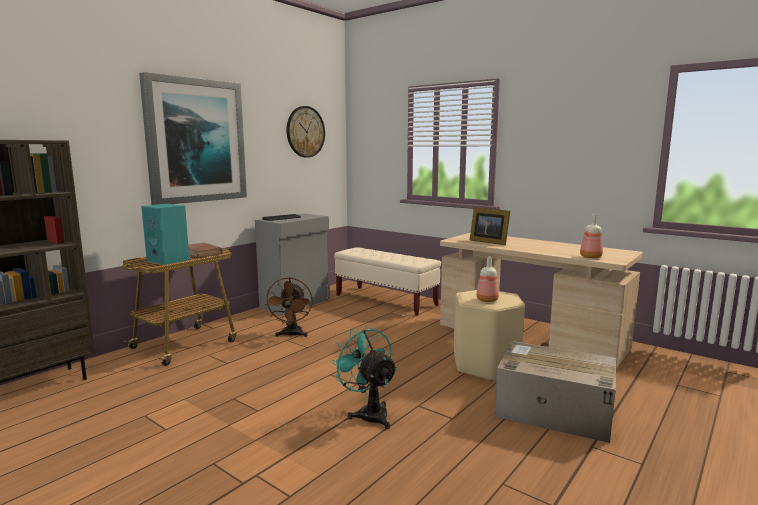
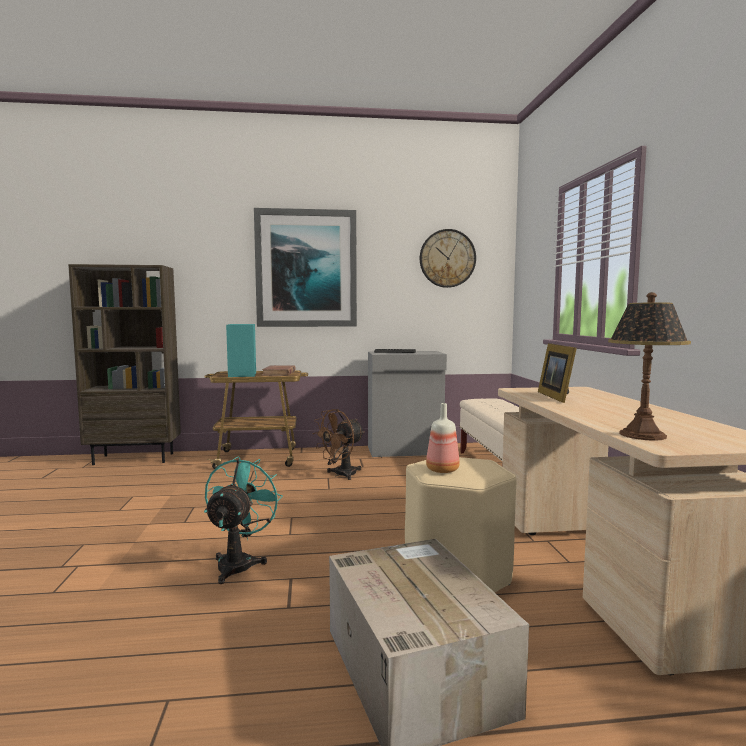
camera: 45 degrees right, 5 degrees down
(591, 257) = (642, 435): bottle -> table lamp

